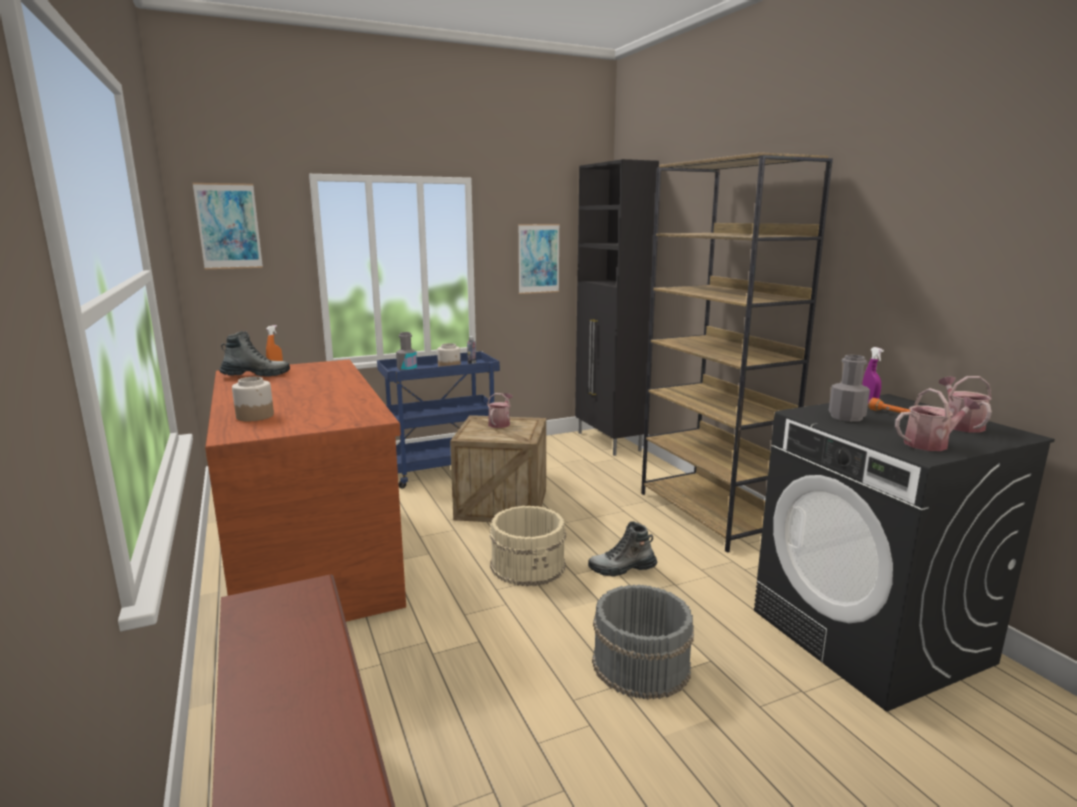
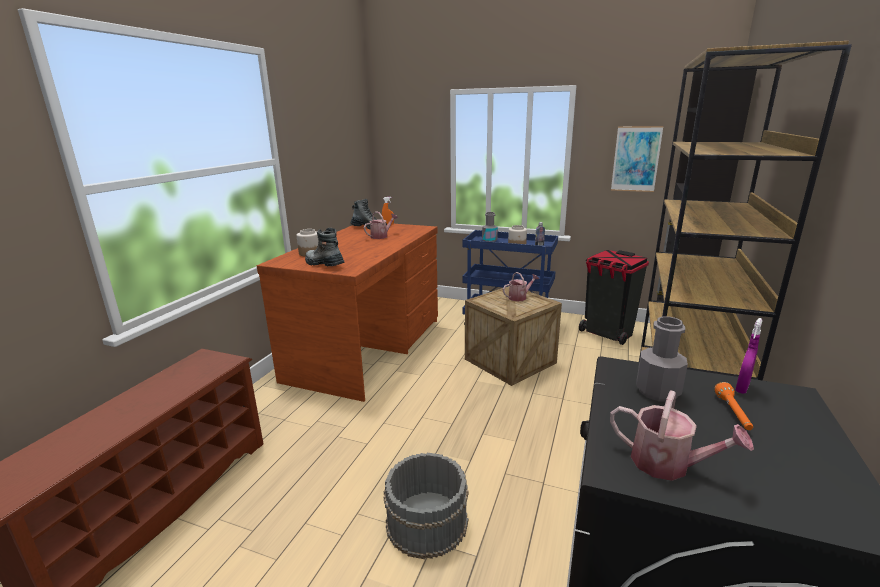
camera: 45 degrees right, 5 degrees up
(228, 226) = (400, 128): picture -> none
(529, 565) = (463, 411): beige bucket -> none
(551, 451) = (607, 334): none -> black trash can
(622, 569) = (521, 448): boot -> boot (324, 264)
(960, 425) = (800, 466): watering can -> watering can (381, 236)

